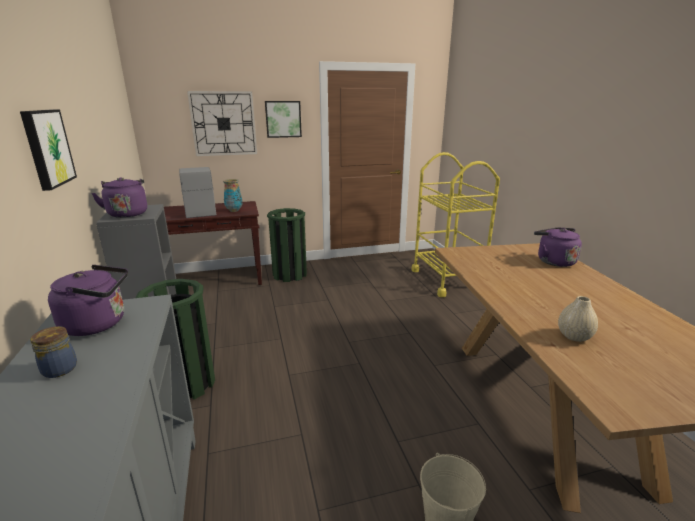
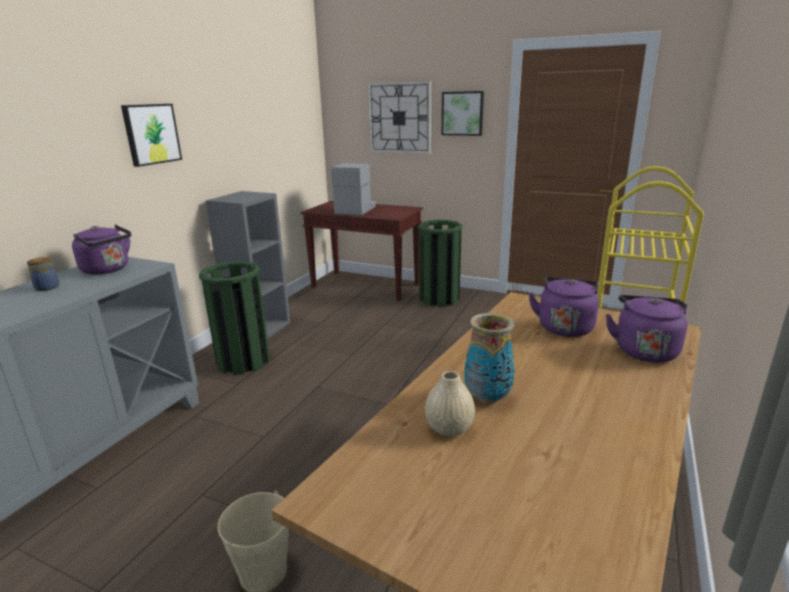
camera: 40 degrees right, 0 degrees up
(127, 213) = (236, 197): purple kettle -> purple kettle (565, 327)
(234, 211) = (384, 214): vase -> vase (487, 397)

